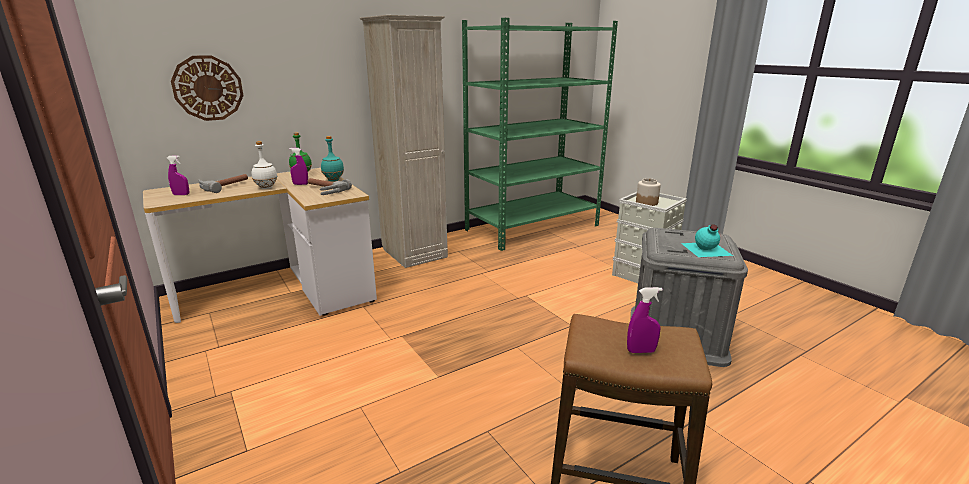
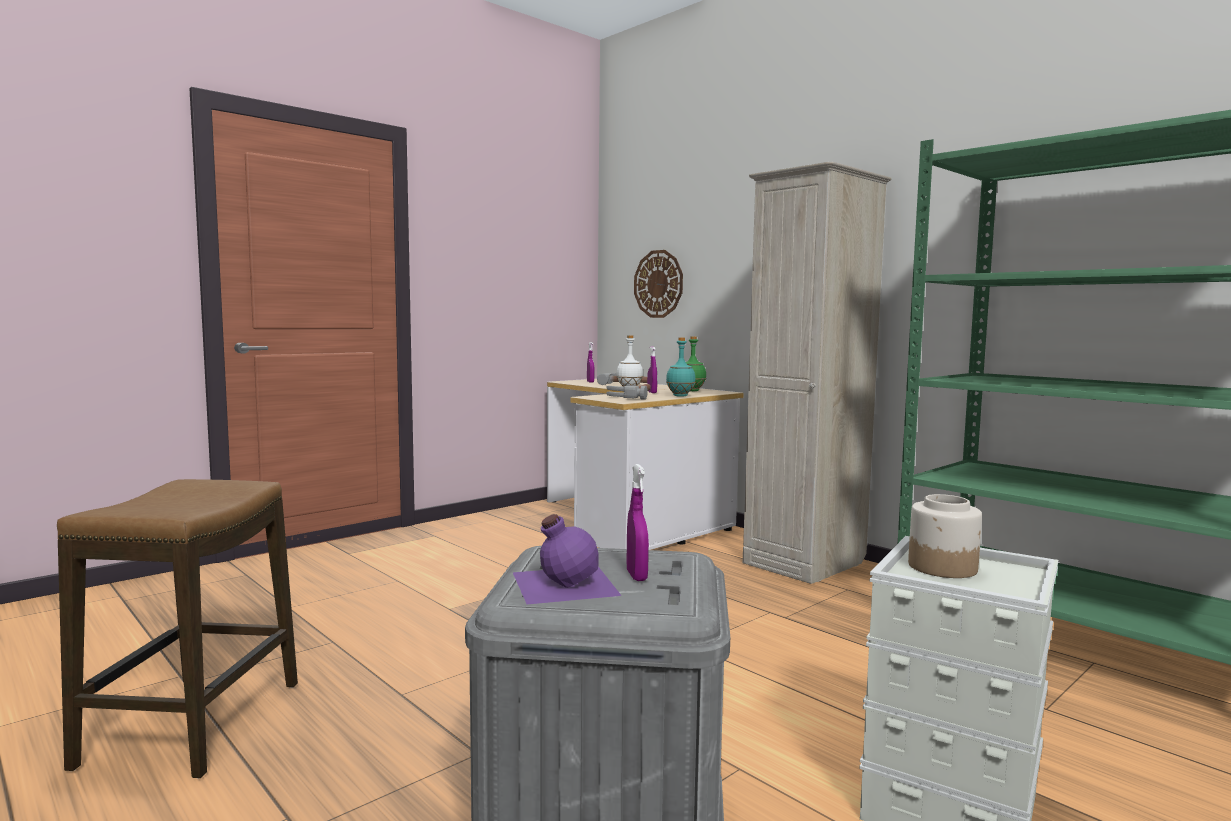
camera: 80 degrees right, 15 degrees down
(641, 351) = (160, 499): purple spray bottle -> purple spray bottle (636, 576)
(706, 249) = (562, 583): turquoise bottle -> purple bottle

